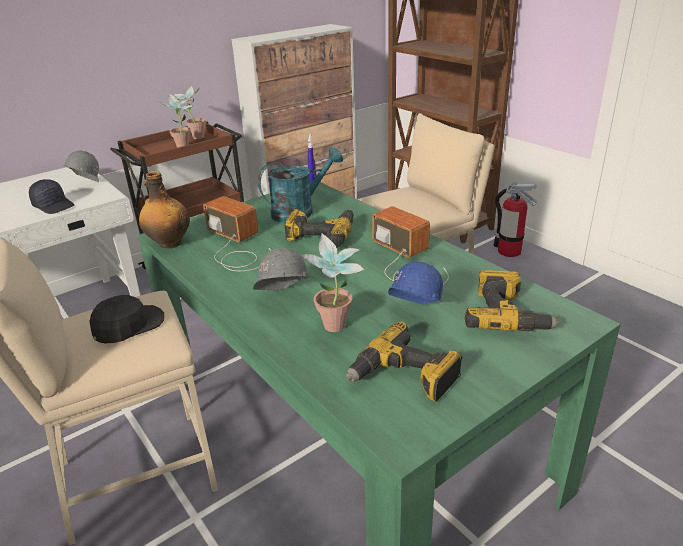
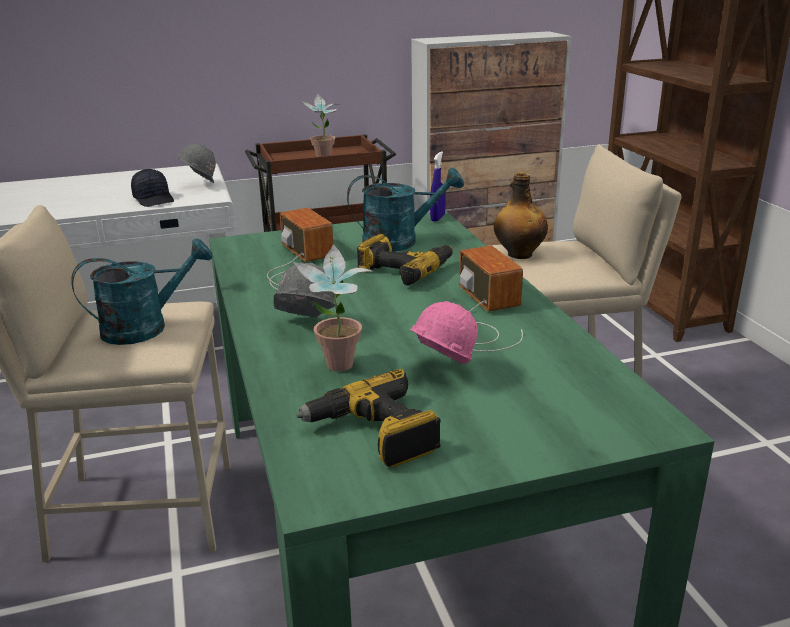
camera: 20 degrees right, 5 degrees down
(128, 326) = (146, 327): black cap -> turquoise watering can
(169, 243) = (233, 251): bottle -> bottle (518, 254)
(194, 137) = (344, 151): potted plant -> none
(413, 315) = (441, 373): blue hard hat -> pink hard hat
(507, 315) = (561, 397): power drill -> none
(509, 251) = (739, 364): fire extinguisher -> none

